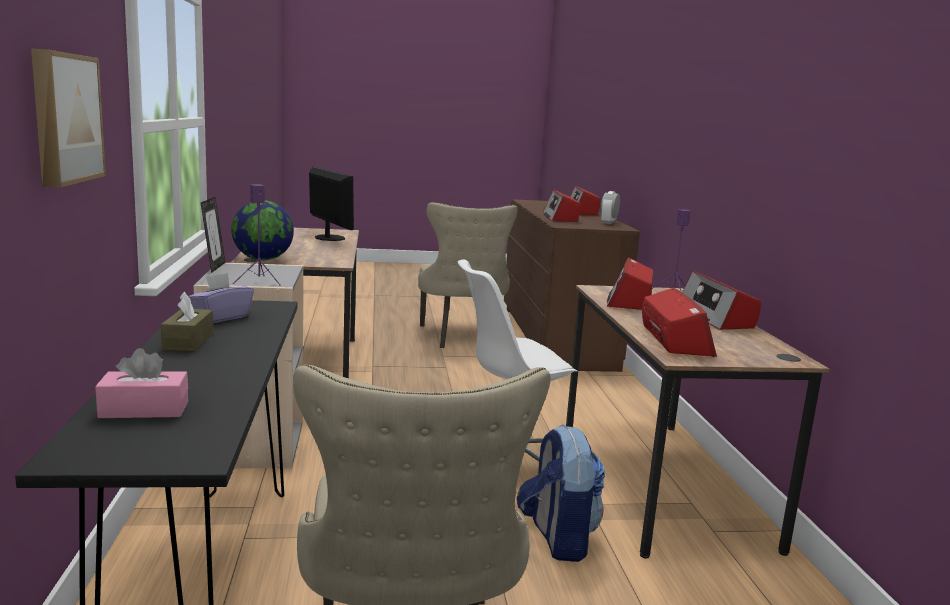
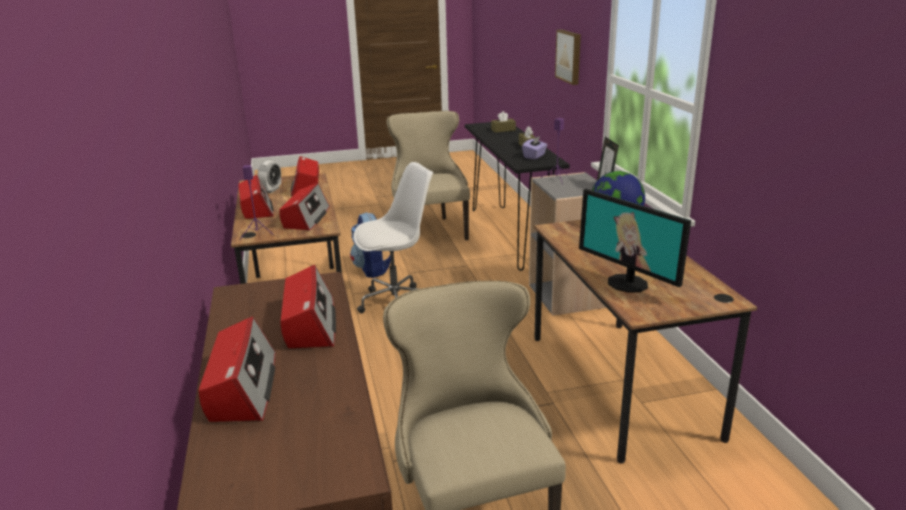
camera: 175 degrees right, 10 degrees up
(144, 410) = (503, 130): pink tissue box -> brown tissue box
(608, 223) = (236, 315): alarm clock -> alarm clock (271, 190)

